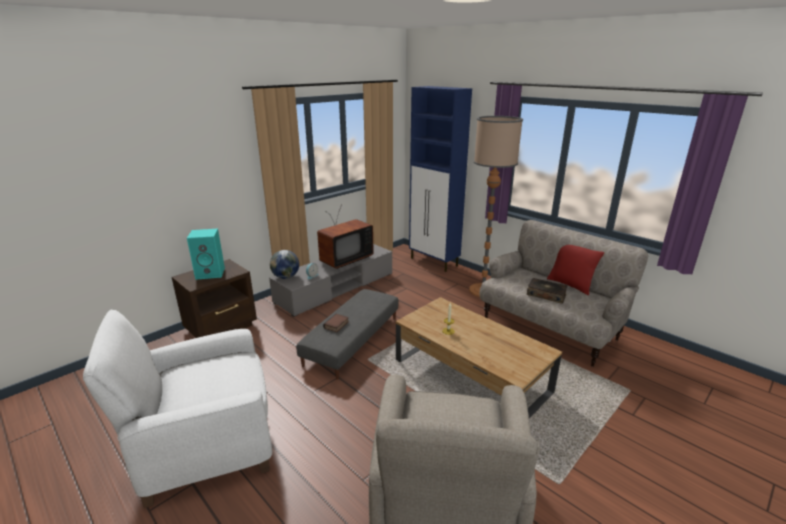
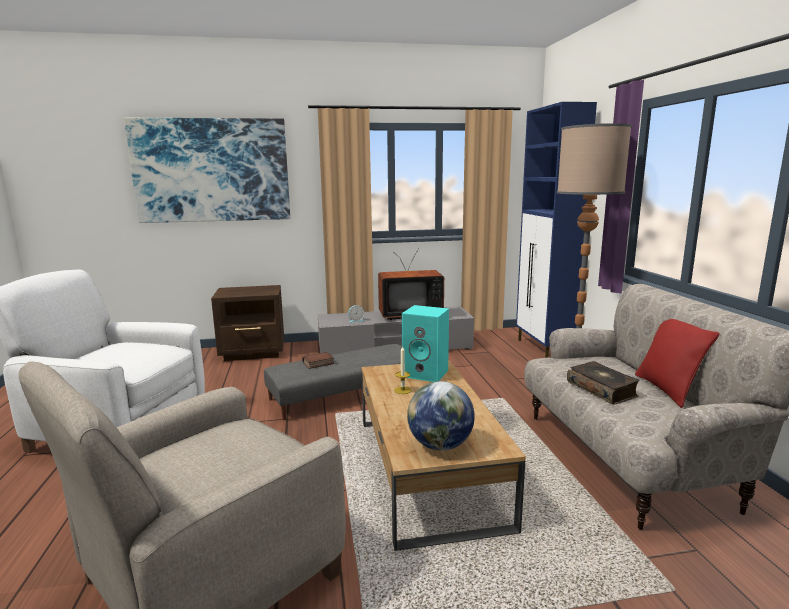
camera: 35 degrees right, 10 degrees down
(148, 160) = (212, 170): none -> picture
(211, 273) = (248, 290): turquoise speaker -> turquoise speaker (426, 373)
(286, 277) = (331, 317): globe -> globe (440, 445)

